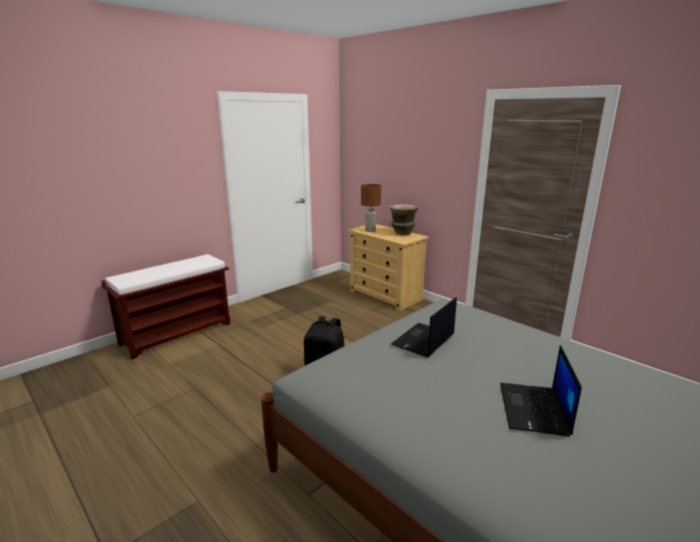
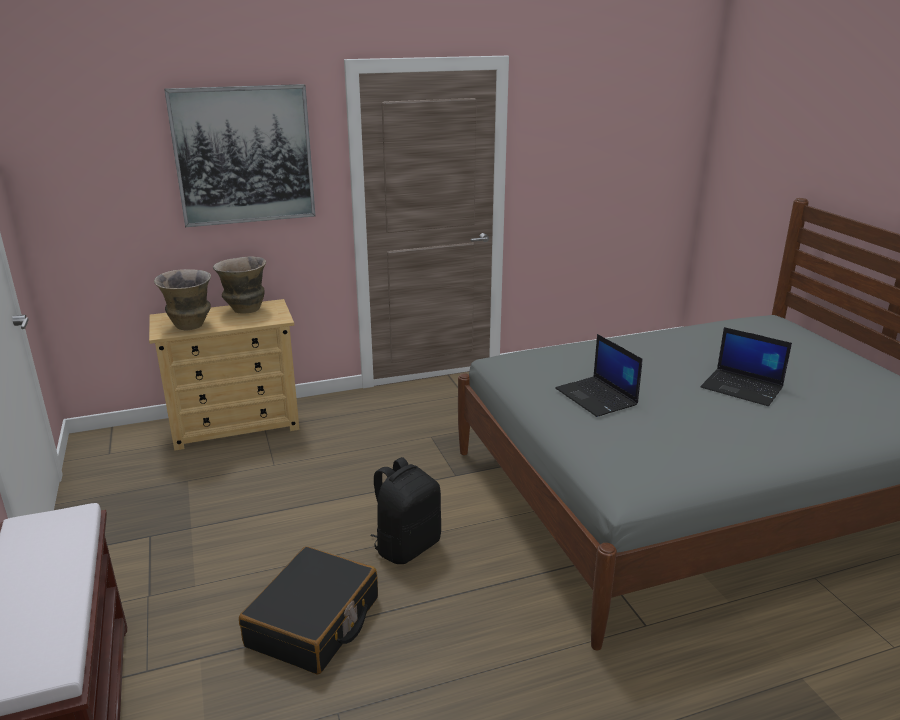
camera: 65 degrees left, 5 degrees up
(251, 363) = (314, 622): none -> black suitcase
(370, 231) = (191, 326): brown table lamp -> vase
(424, 147) = (244, 155): none -> picture

